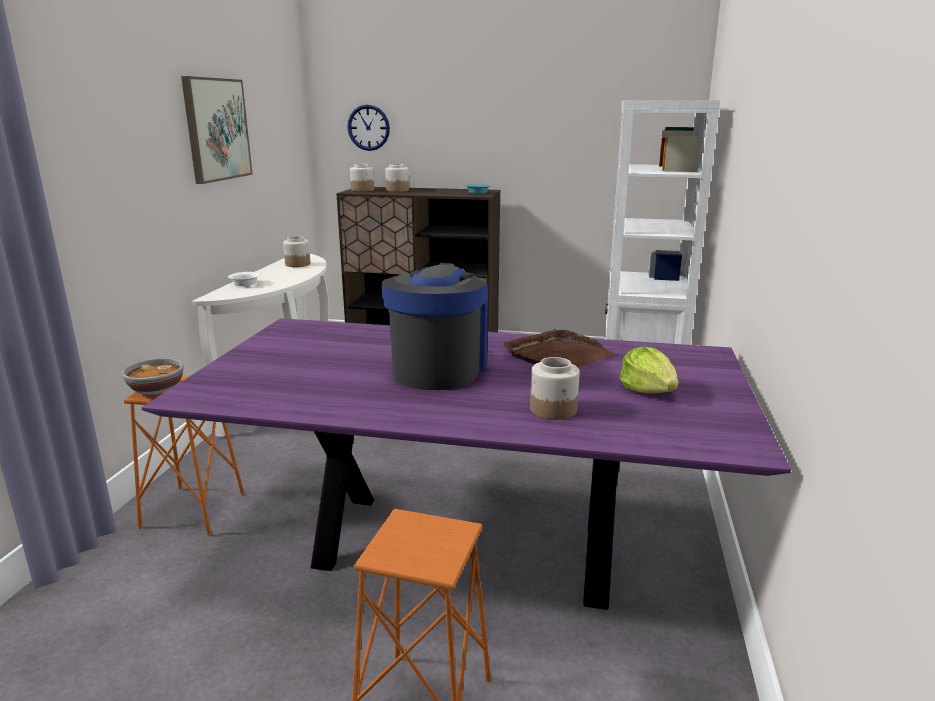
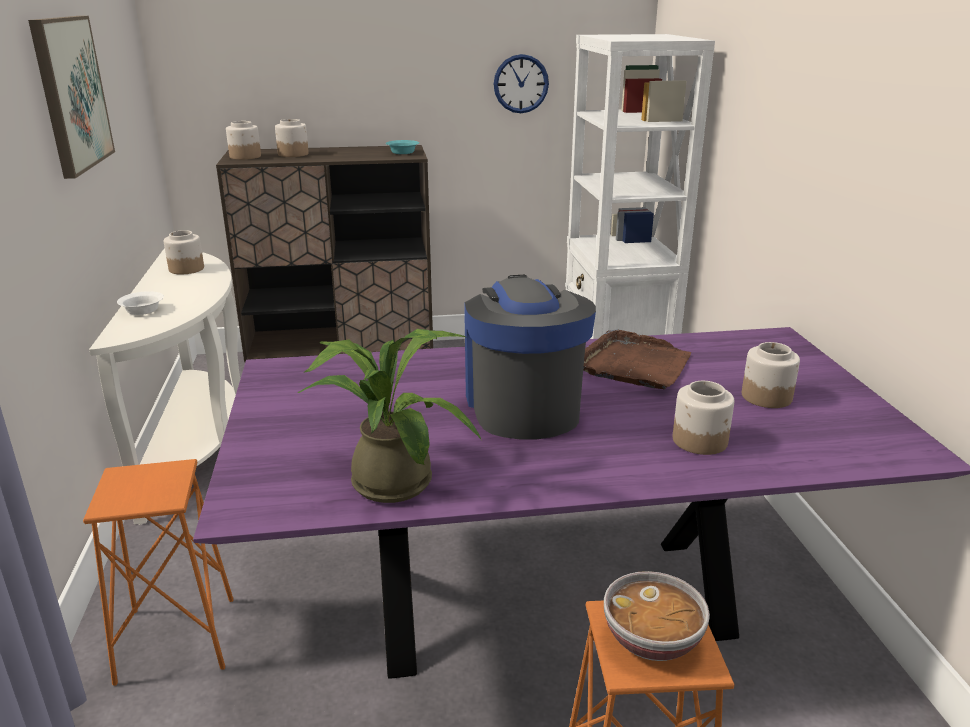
camera: 20 degrees left, 5 degrees up
(156, 390) = (121, 495): bowl -> bowl (652, 640)
(295, 395) = (388, 478): none -> potted plant
(368, 127) = (236, 69): wall clock -> wall clock (521, 84)
(648, 390) = (766, 396): lettuce -> jar

